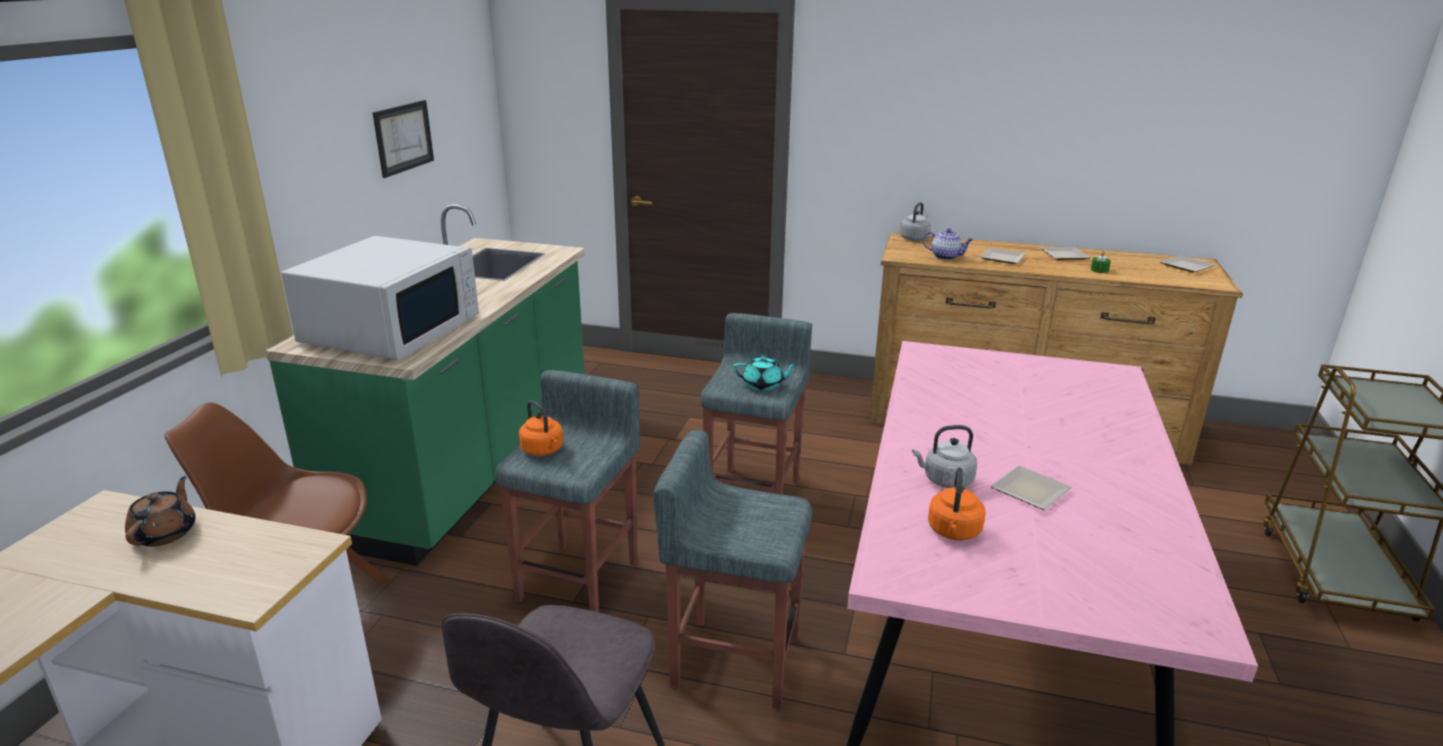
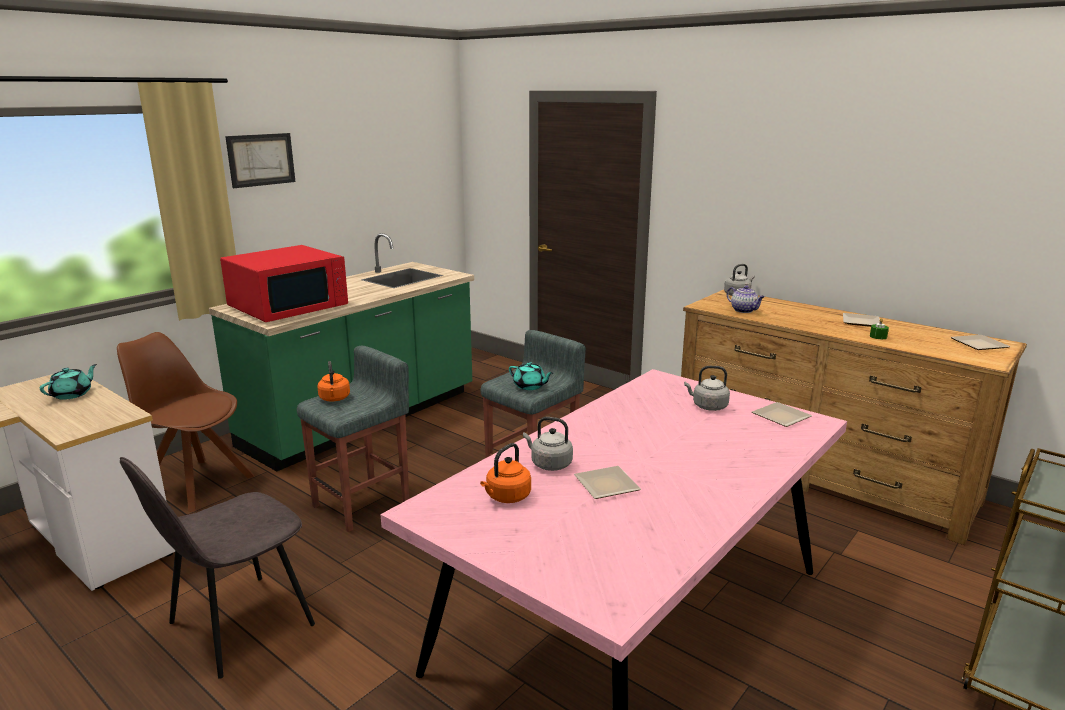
camera: 25 degrees right, 5 degrees down
(166, 533) = (72, 394): brown teapot -> turquoise teapot
(393, 329) = (289, 306): white microwave -> red microwave
(403, 137) = (365, 186): picture -> picture (261, 160)
(733, 661) = (411, 583): grey stool -> none
(1004, 258) = (797, 317): plate -> plate (783, 417)
(1008, 375) = (708, 406): none -> grey kettle

